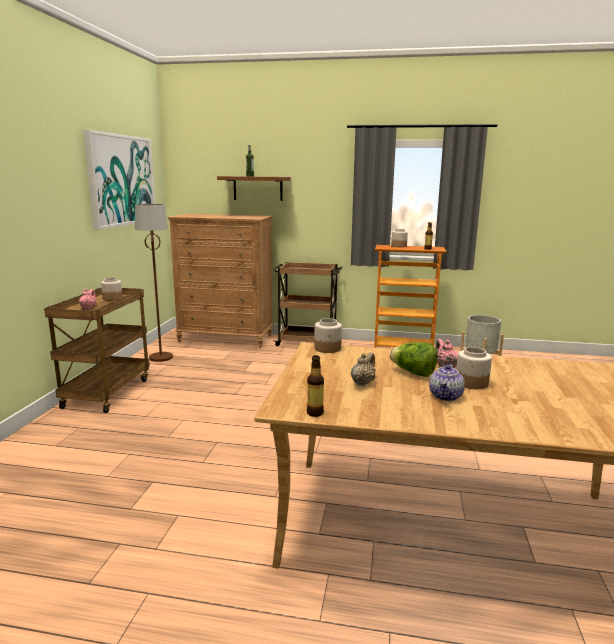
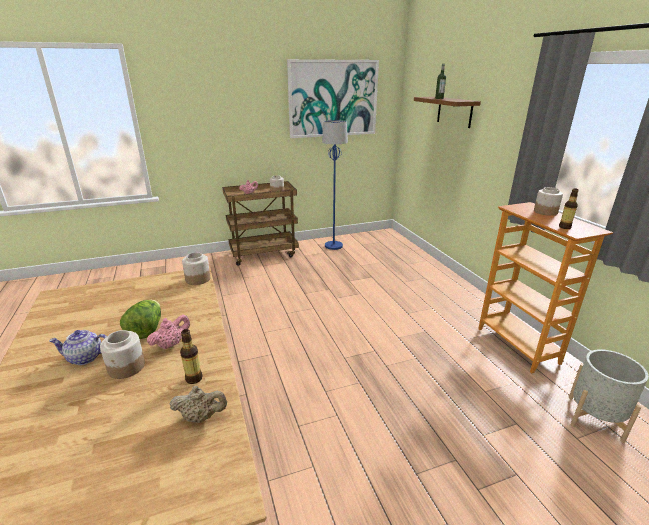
camera: 60 degrees right, 10 degrees up
(160, 357) = (333, 246): brown floor lamp -> blue floor lamp
(226, 338) = (401, 251): brown dresser -> none
(307, 342) = (450, 284): brown cart -> none
(315, 413) = (45, 308): bottle -> bottle (194, 379)
(363, 383) = (113, 312): beige teapot -> beige teapot (201, 417)

